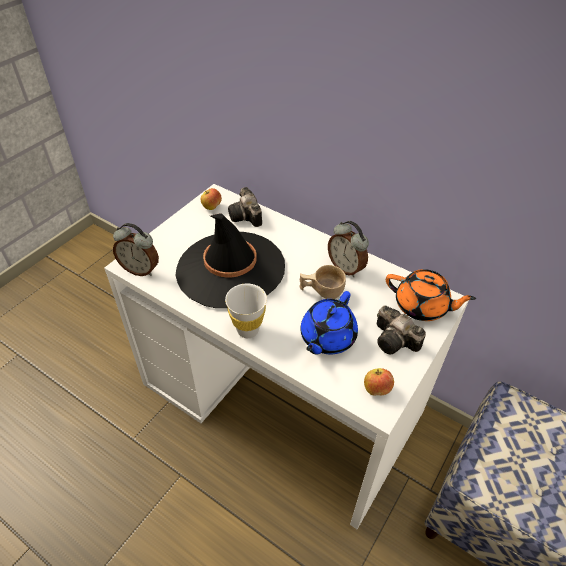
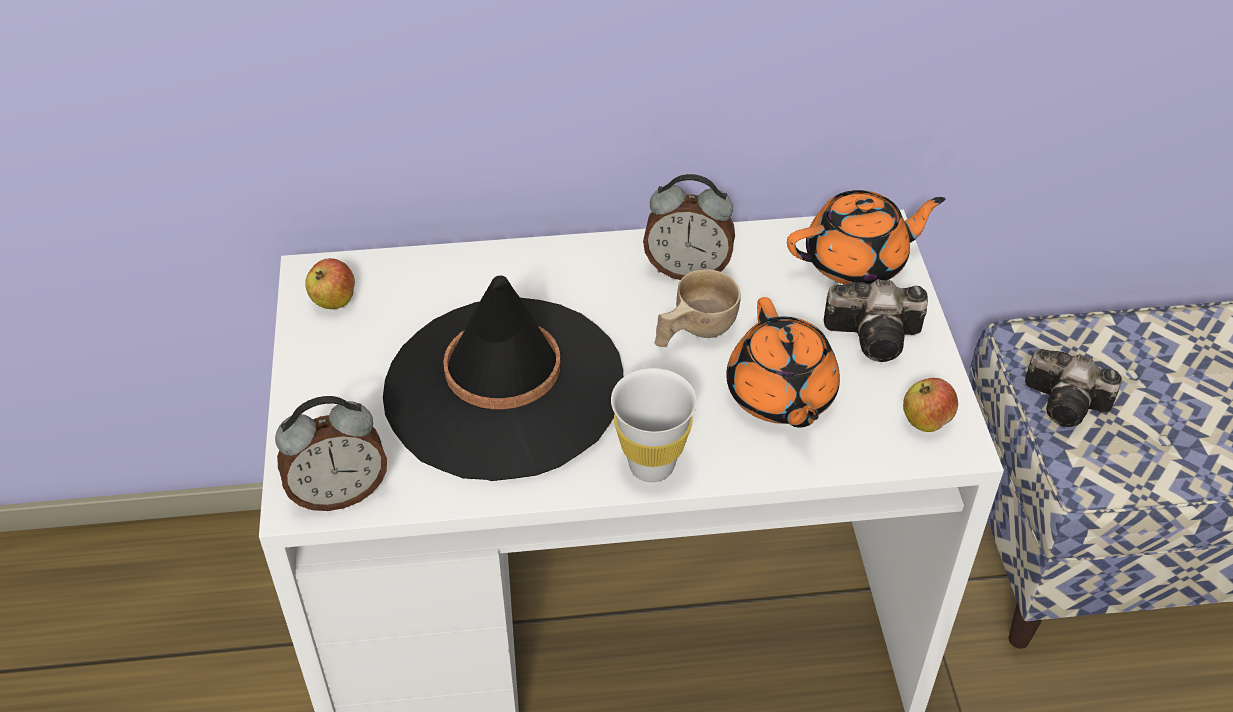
camera: 40 degrees left, 0 degrees up
(246, 217) = (423, 282): camera -> camera (1069, 404)
(327, 338) = (780, 396): blue teapot -> orange teapot

